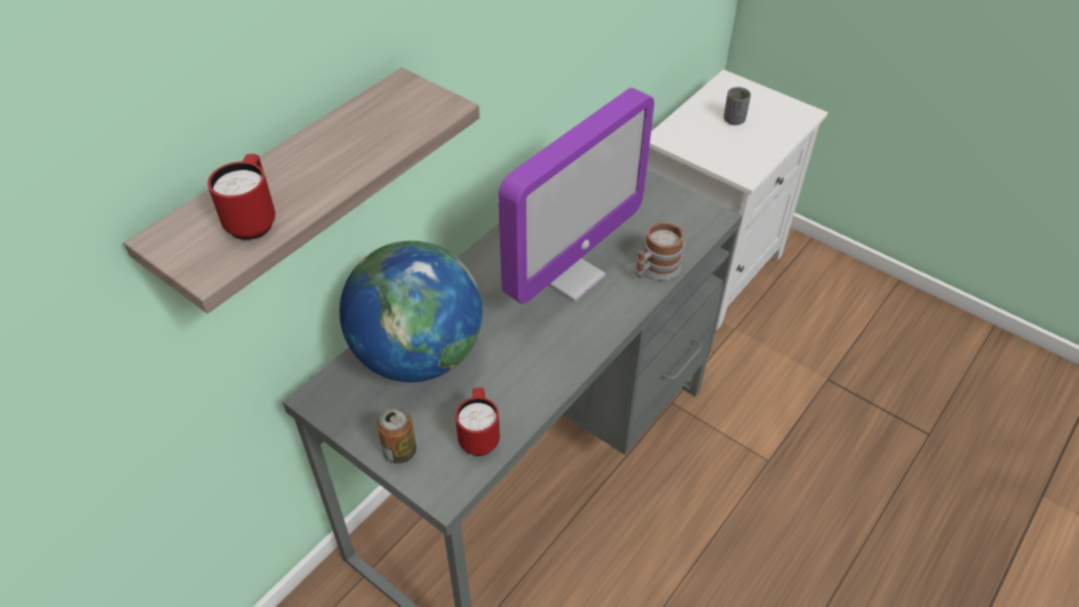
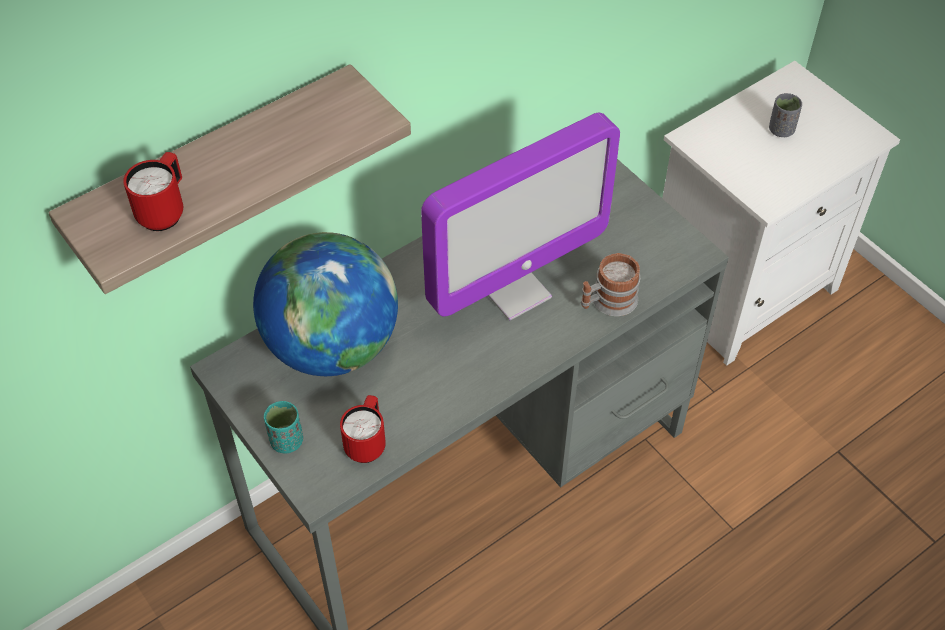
camera: 15 degrees right, 5 degrees up
(400, 451) = (286, 441): can -> turquoise cup

